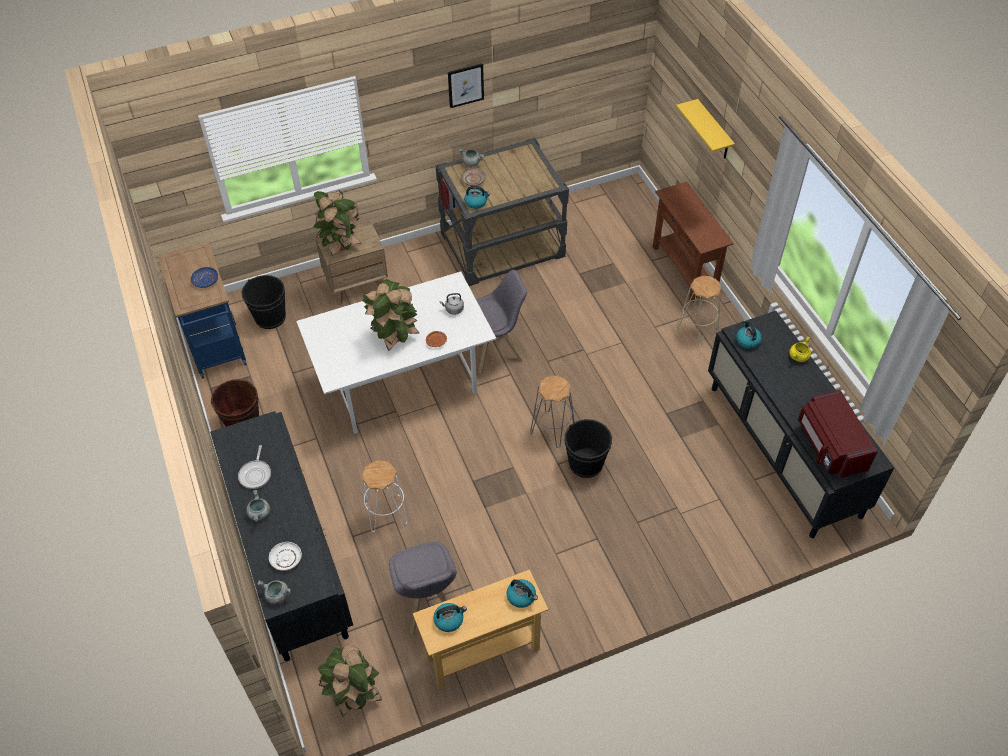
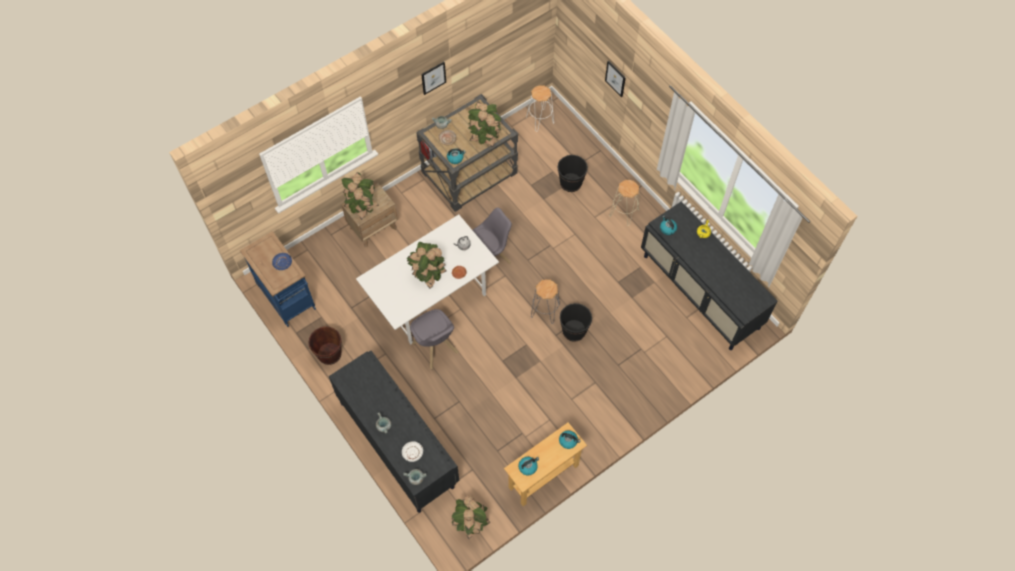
camera: 15 degrees left, 10 degrees up
(256, 474) = (371, 399): frying pan -> none
(270, 317) = (319, 267): black bucket -> black bucket (571, 183)
(386, 513) = (451, 397): white stool -> white stool (540, 120)
(427, 604) = (498, 453): grey chair -> grey chair (435, 348)
(523, 186) = (485, 137): none -> potted plant
(684, 270) = (603, 167): brown console table -> none
(714, 131) = (615, 78): yellow shelf -> picture
(830, 446) = (735, 295): red microwave -> none

